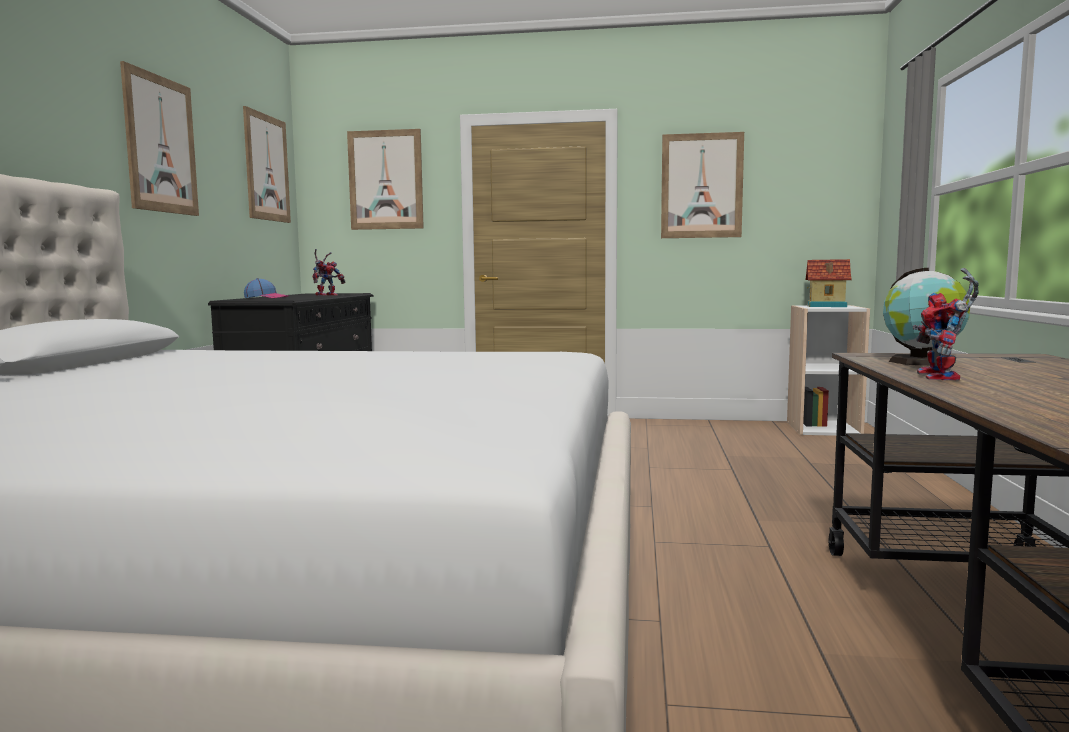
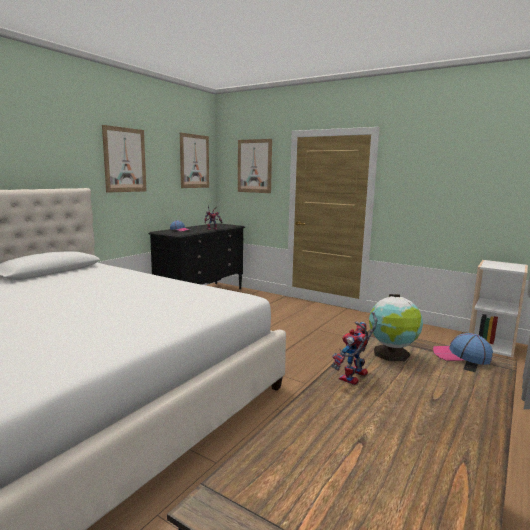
camera: 25 degrees right, 5 degrees up
(701, 186) = (428, 176): picture -> none
(827, 306) = (503, 264): toy house -> none
(990, 356) = (461, 356): none -> cap

